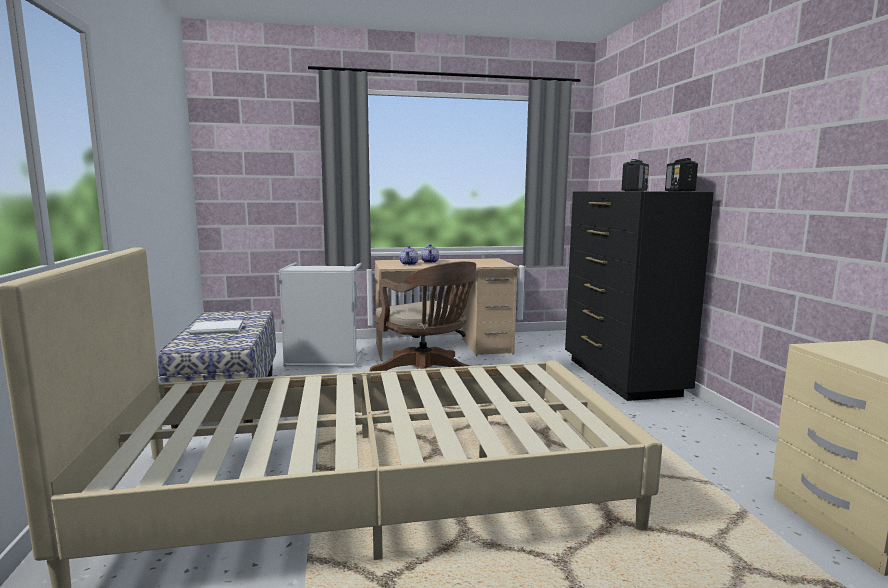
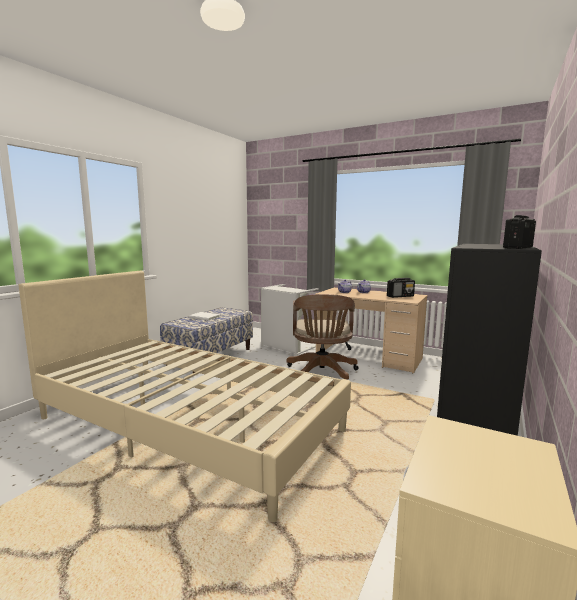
camera: 40 degrees right, 0 degrees up
(634, 191) = (479, 246): radio -> radio (400, 296)

